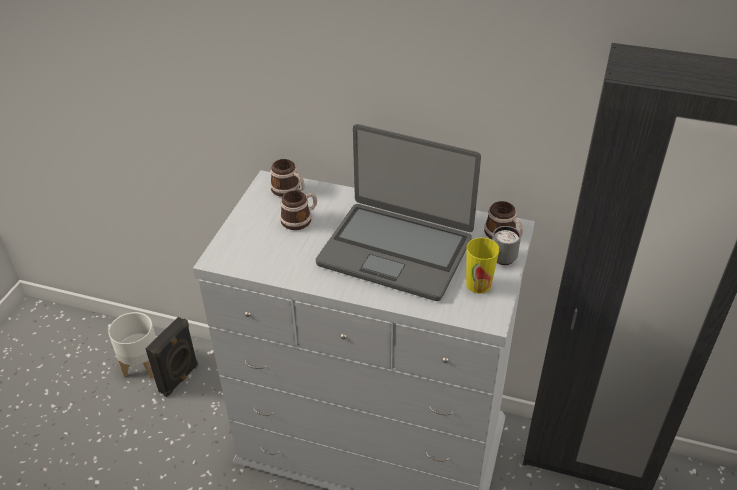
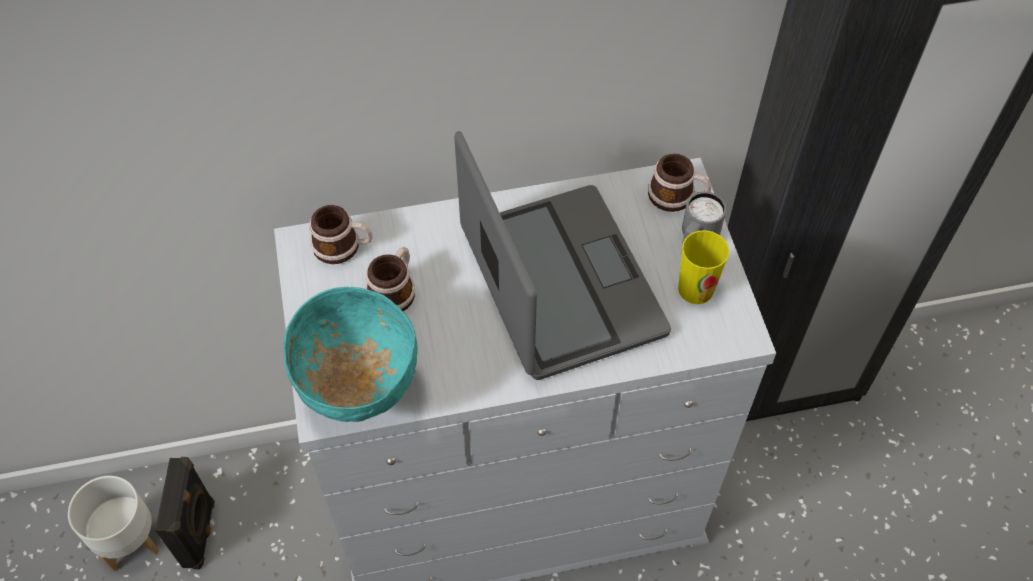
camera: 30 degrees left, 15 degrees up
(242, 258) = (360, 392): none -> turquoise bowl
(396, 250) = (559, 283): laptop -> laptop turned 105 degrees counterclockwise

